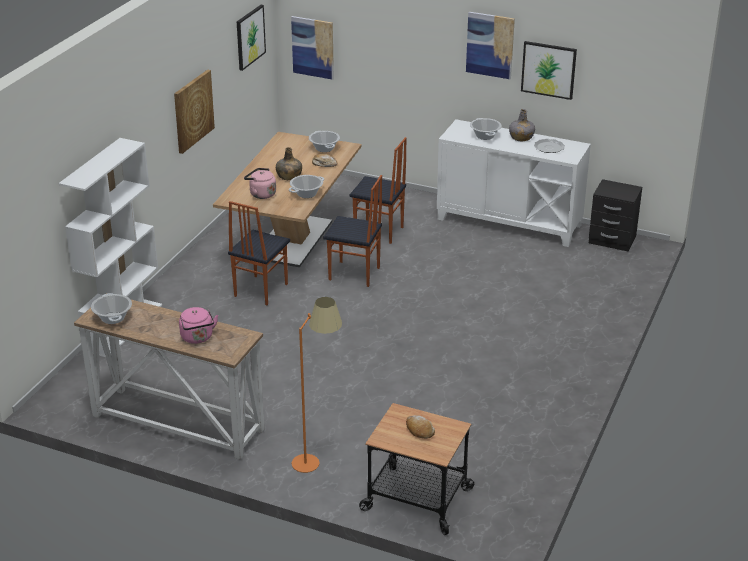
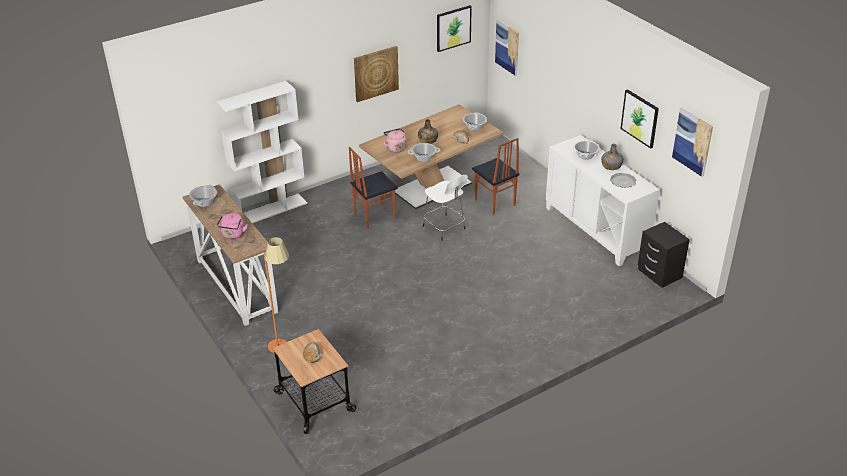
camera: 35 degrees right, 5 degrees up
(354, 274) = (444, 228): chair -> white stool
(490, 45) = (606, 84): picture -> picture (692, 142)

